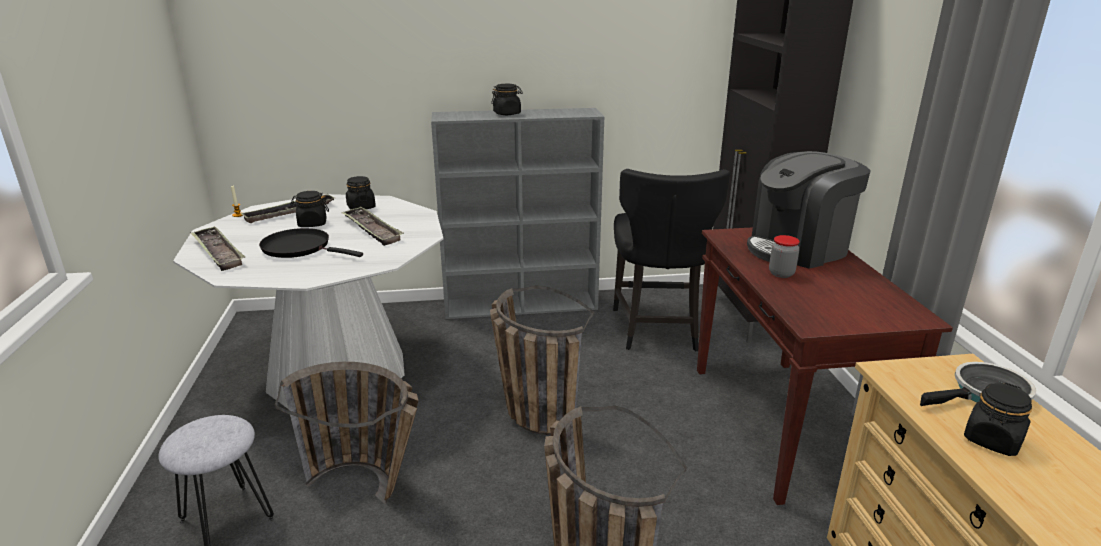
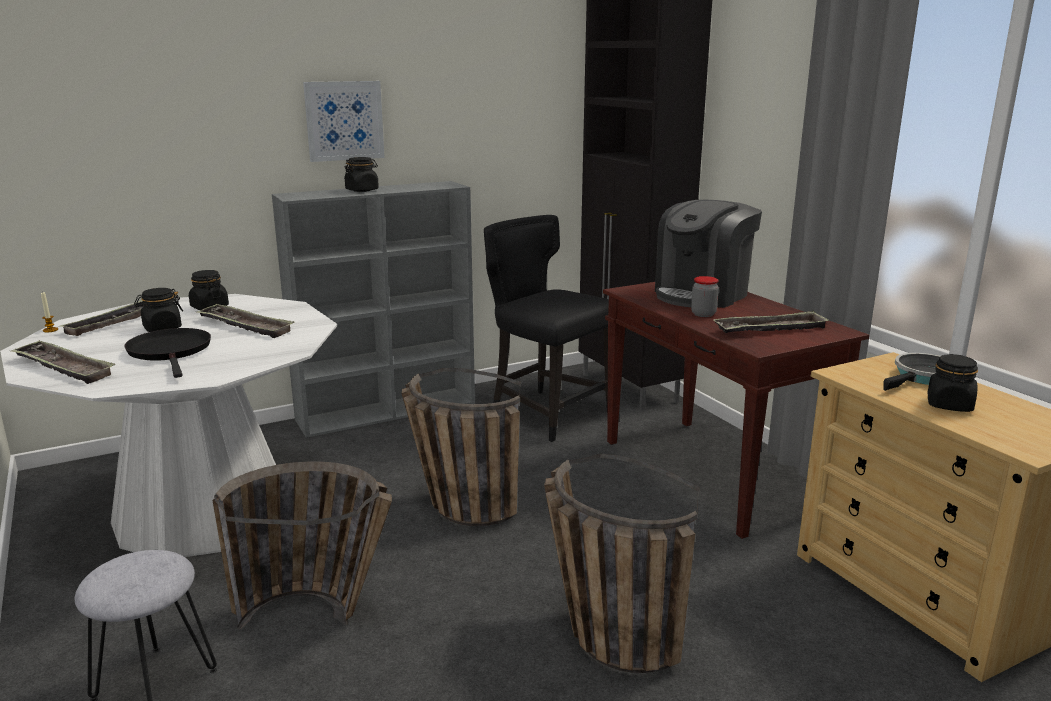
camera: 20 degrees left, 5 degrees down
(300, 248) = (171, 351): black frying pan -> black frying pan turned 60 degrees clockwise
(498, 50) = (344, 120): none -> picture
(657, 330) = (547, 413): black chair -> black chair turned 150 degrees clockwise
(840, 303) = (770, 329): none -> tray

